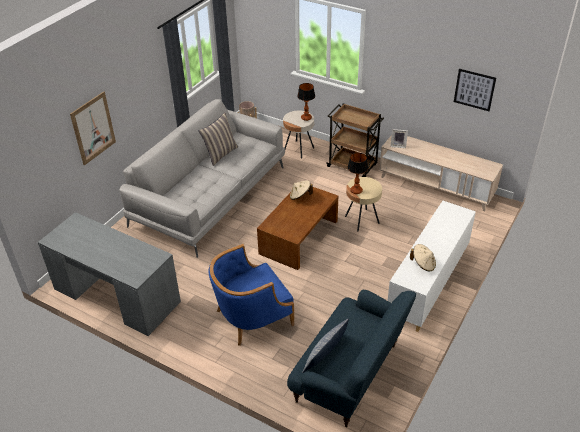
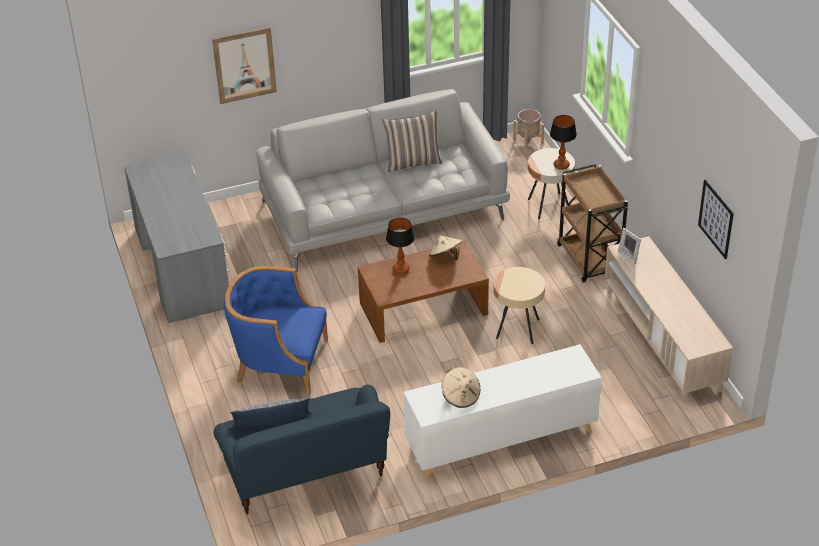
camera: 40 degrees right, 0 degrees up
(356, 191) = (505, 282): table lamp -> table lamp (401, 270)

